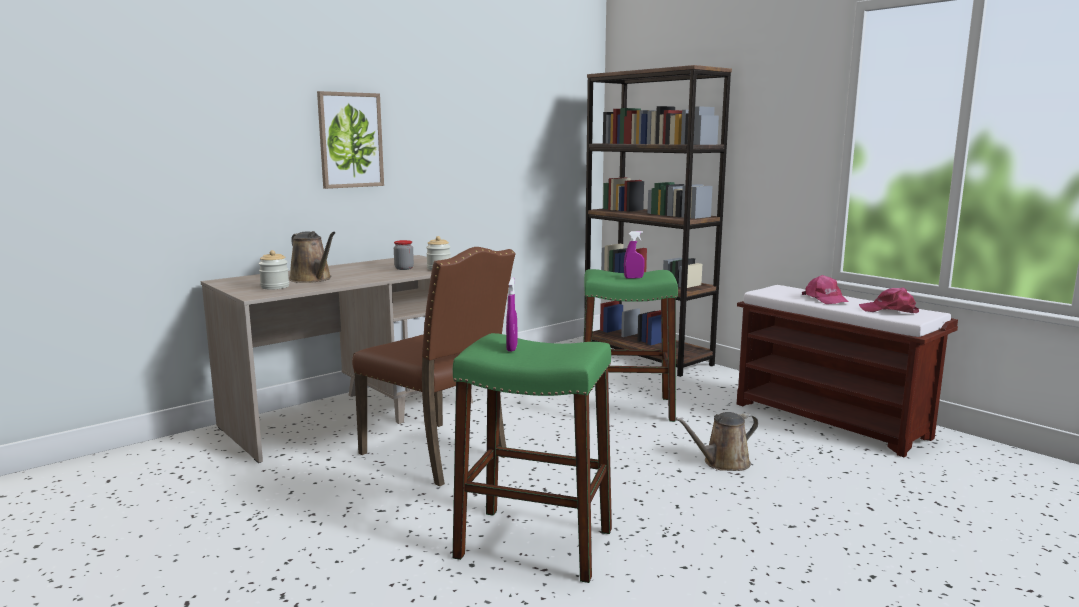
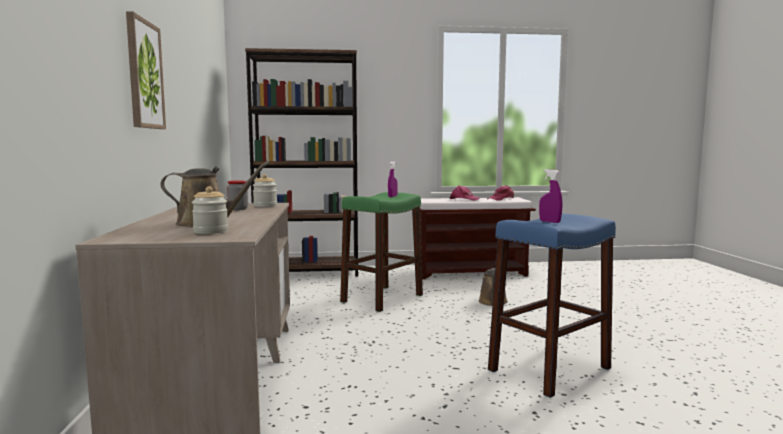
camera: 55 degrees left, 5 degrees down
(438, 454) = (368, 363): brown chair -> none
(534, 543) = (549, 369): green stool -> blue stool

